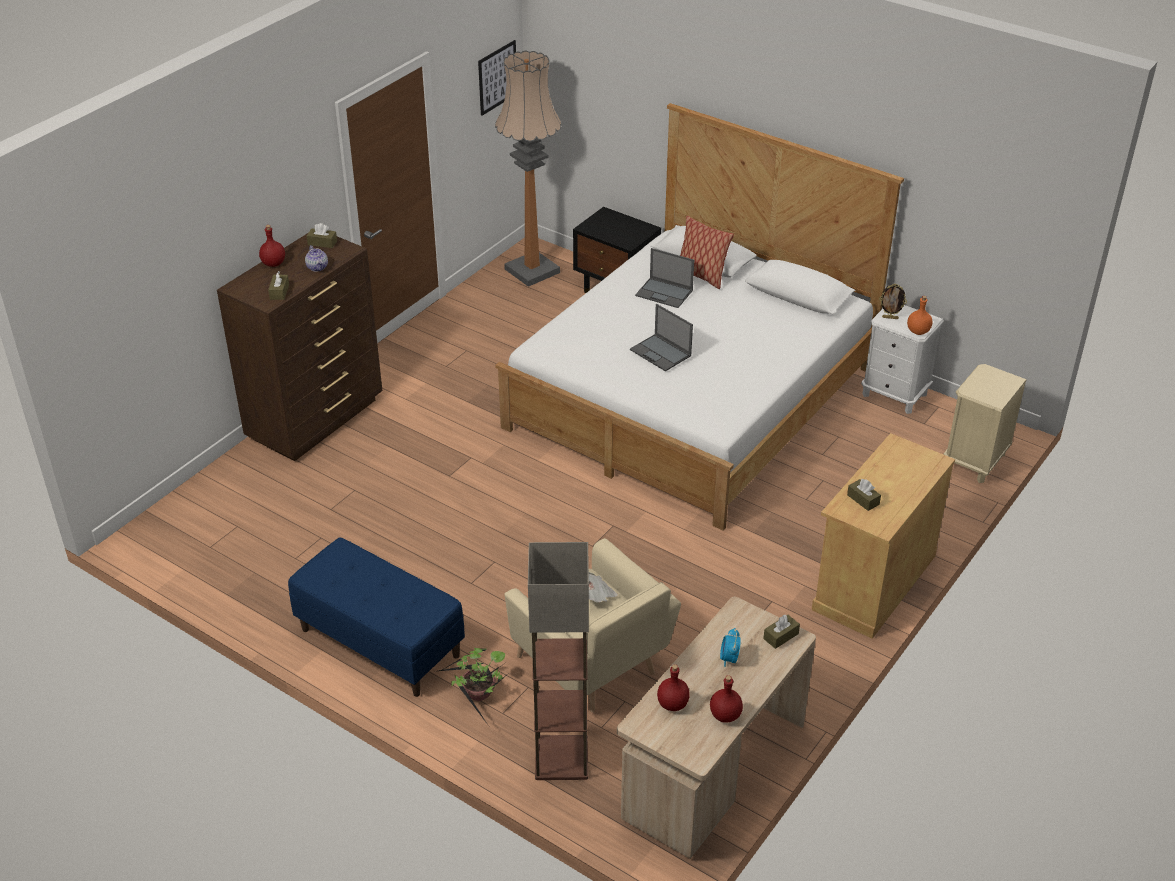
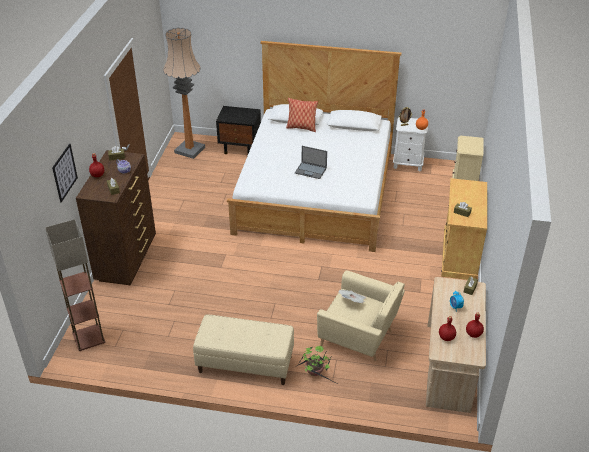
camera: 25 degrees left, 0 degrees up
(379, 643) = (245, 364): blue bench -> beige bench
(497, 77) = (156, 47): picture -> picture (64, 172)
(560, 757) = (376, 388): floor lamp -> floor lamp (88, 337)
(665, 293) = (290, 140): laptop -> none

